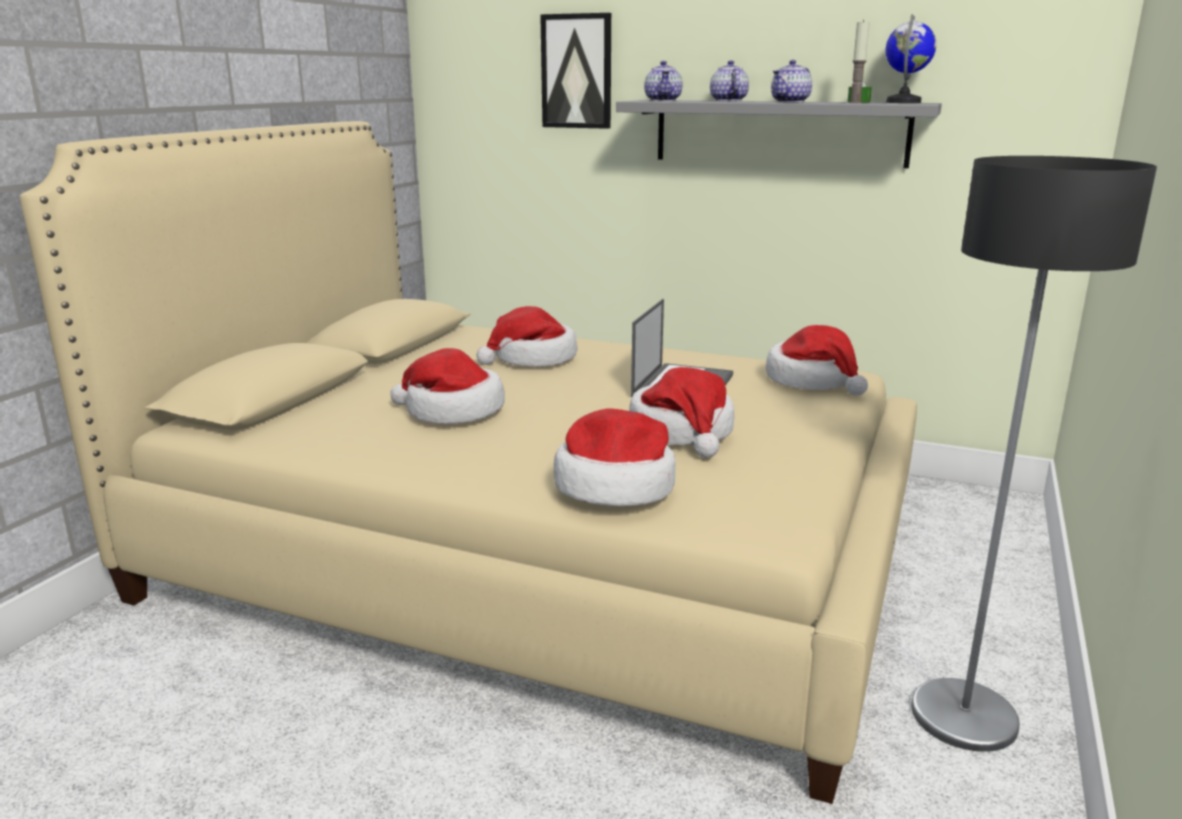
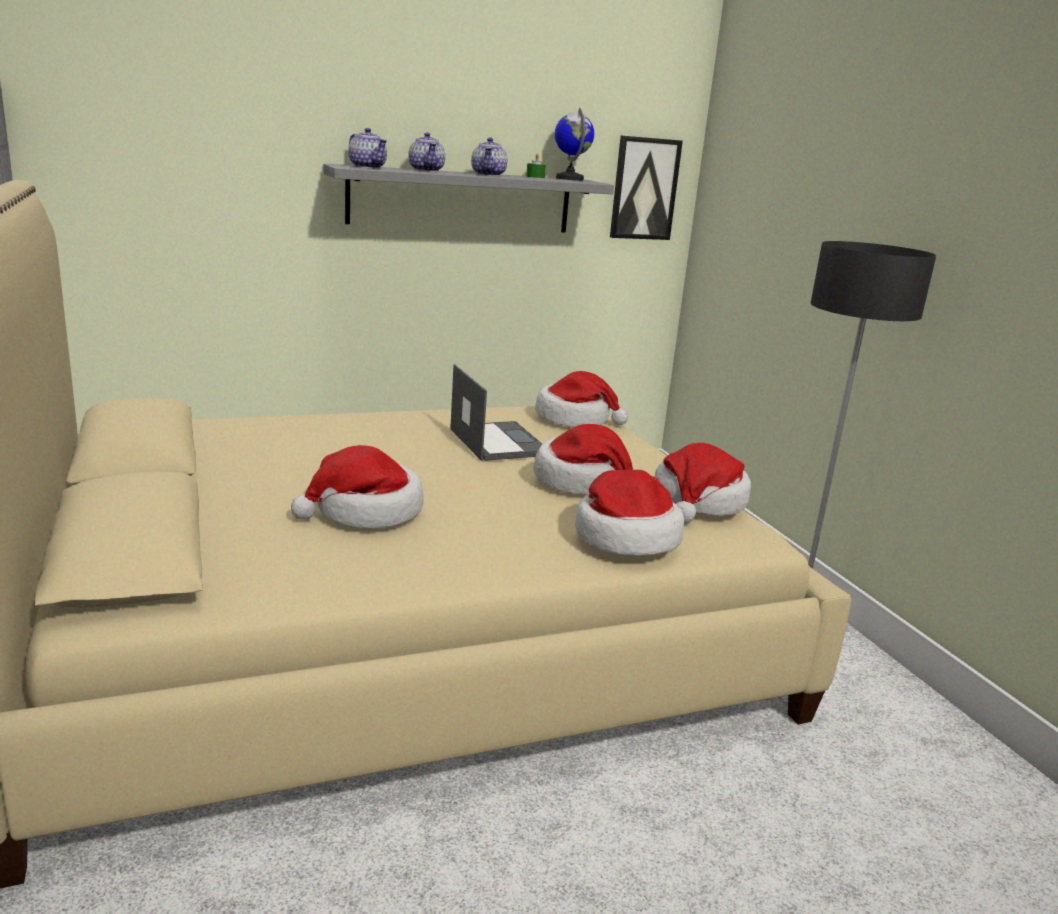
camera: 45 degrees left, 0 degrees up
(533, 359) = (328, 443): hat -> hat (698, 503)
(577, 71) = (249, 129): picture -> picture (644, 189)
(727, 101) = (427, 170): teapot -> teapot turned 150 degrees counterclockwise
(855, 103) = (547, 179): candle -> none

